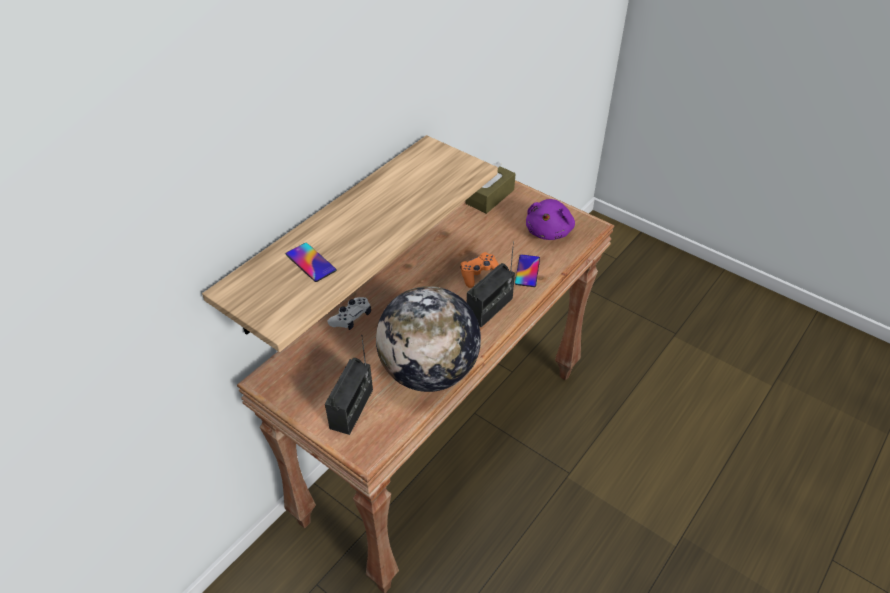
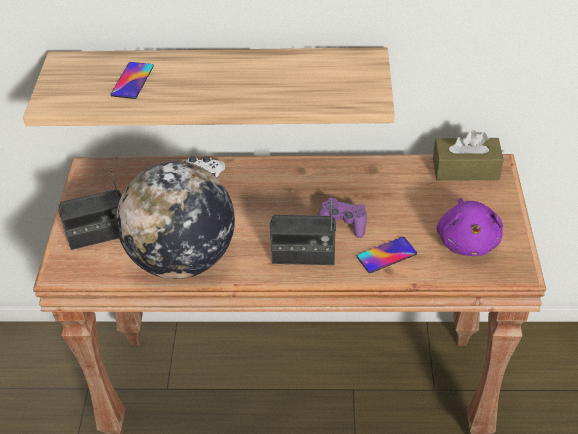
camera: 55 degrees right, 0 degrees up
(479, 274) = (342, 223): orange game controller -> purple game controller
(549, 231) = (467, 240): purple plush toy -> purple plush toy turned 75 degrees counterclockwise

